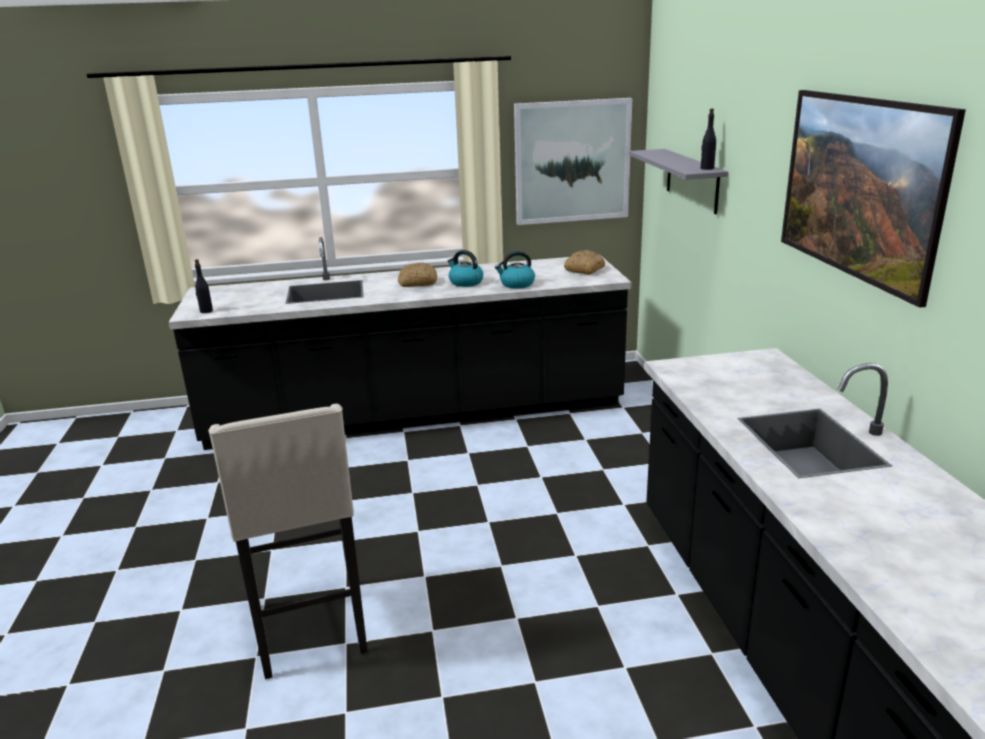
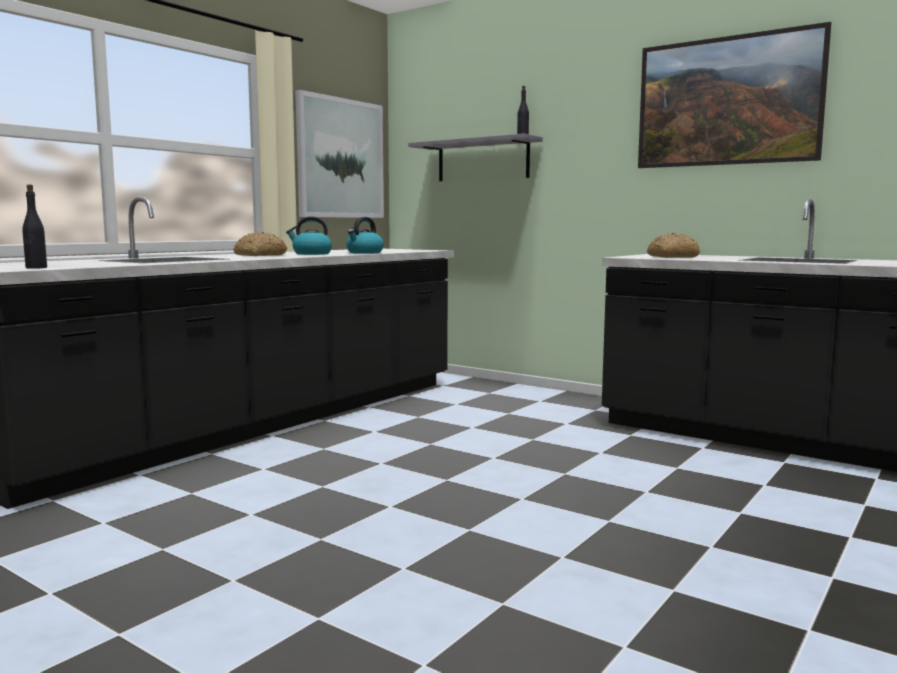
camera: 45 degrees left, 15 degrees down
(311, 630) = (510, 564): beige stool -> none
(584, 269) = (394, 249): bread -> bread (671, 257)

